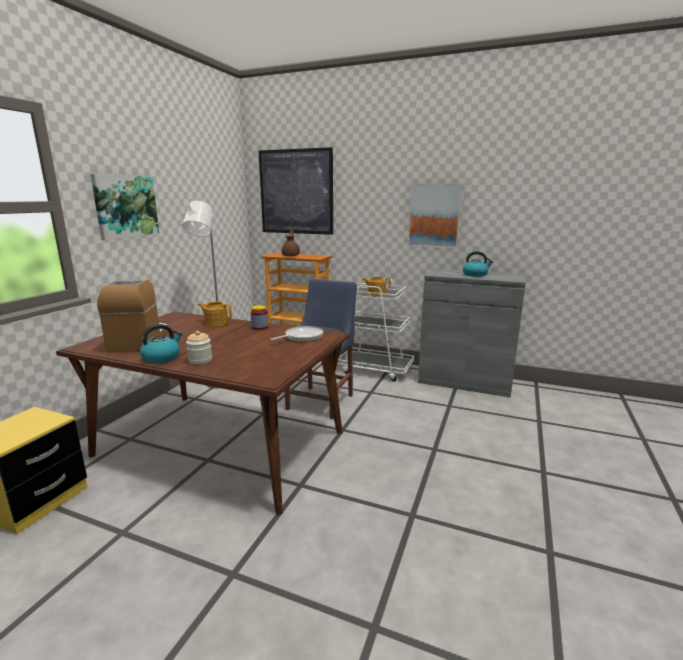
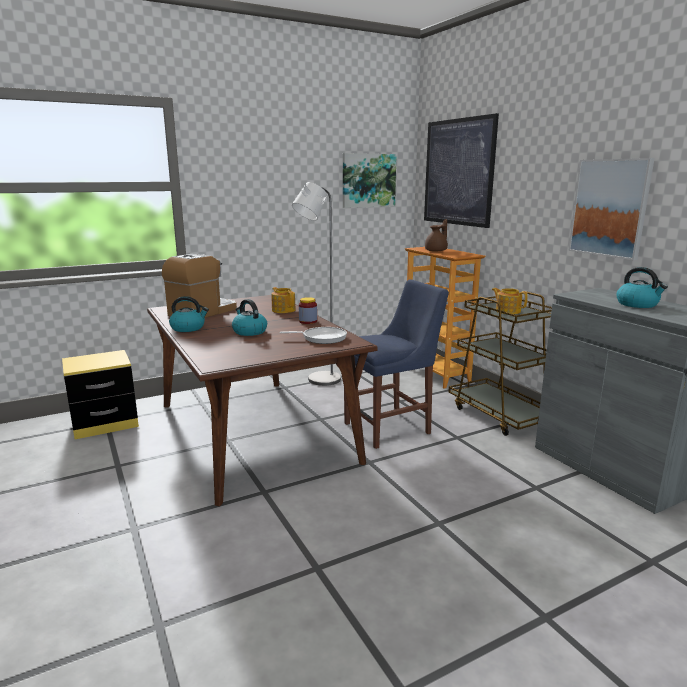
camera: 40 degrees right, 0 degrees up
(125, 206) = (246, 187): picture -> picture (368, 180)
(200, 360) = (205, 337): jar -> none
(230, 346) = (249, 331): none -> kettle
(374, 369) = (500, 415): white cart -> brown cart

